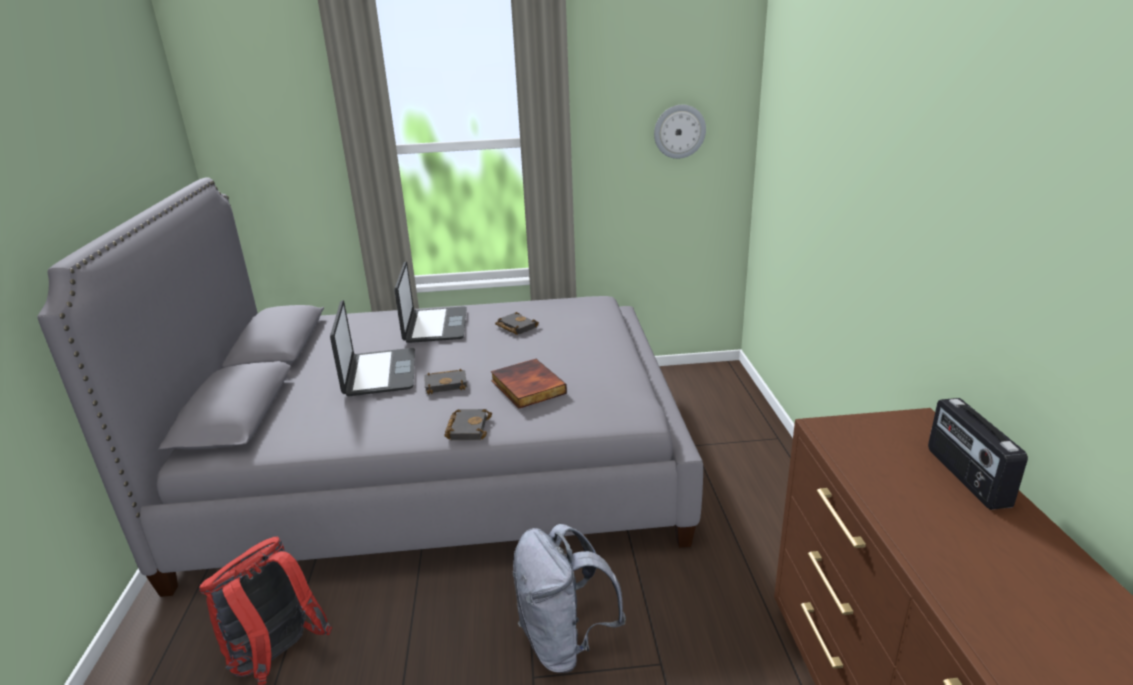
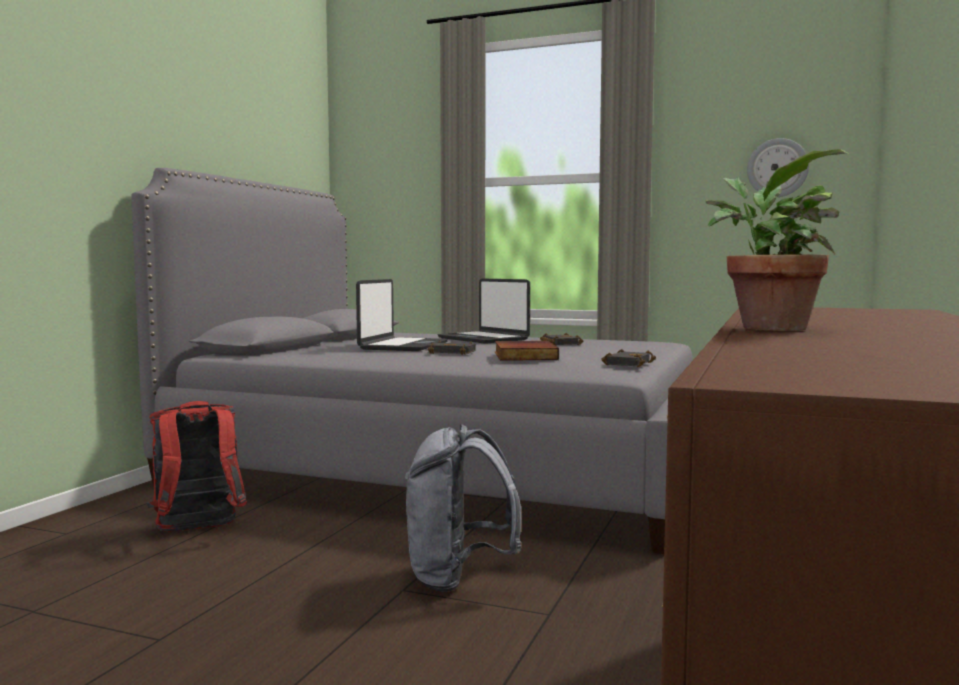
camera: 25 degrees right, 20 degrees down
(434, 326) = (484, 339): laptop -> laptop turned 120 degrees clockwise
(467, 428) = (440, 364): black book -> black book (627, 363)
(954, 592) = (765, 328): none -> potted plant
(965, 477) = (911, 317): radio -> none

